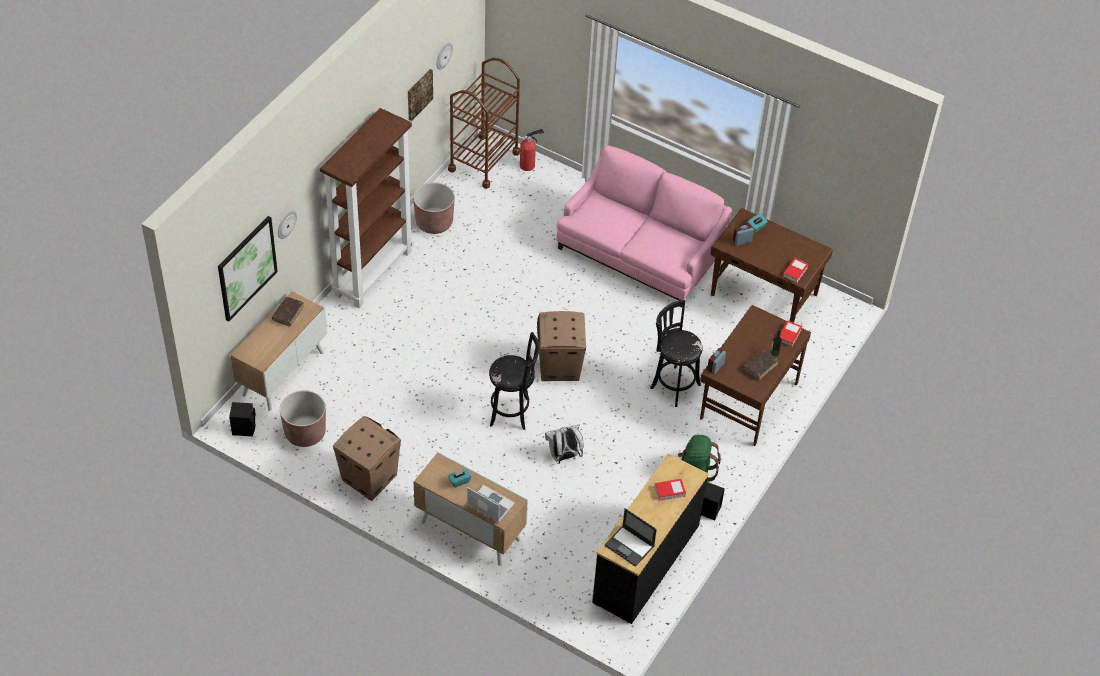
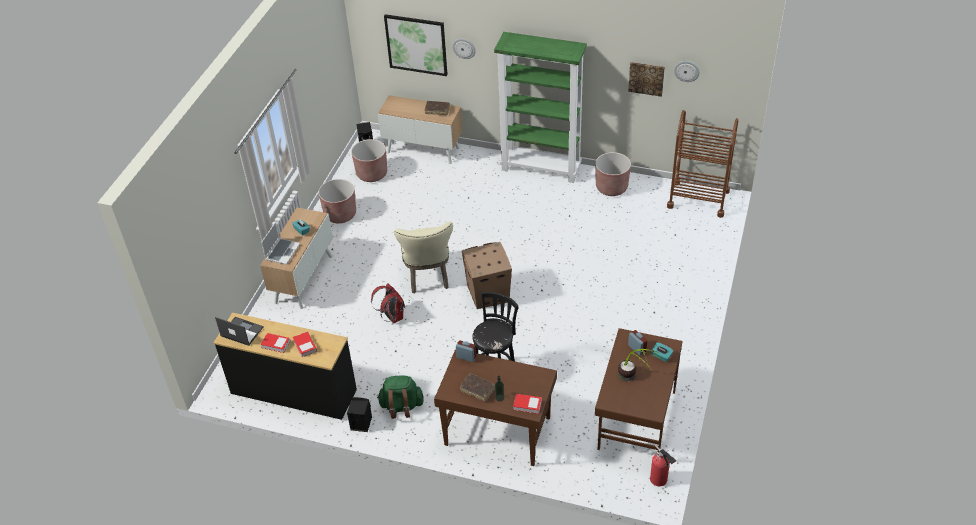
camera: 80 degrees right, 5 degrees down
(368, 477) = (340, 214): cardboard box -> brown planter
(373, 272) = (541, 168): brown bookcase -> green bookcase
(512, 412) = (428, 276): black stool -> beige chair
(529, 165) = (710, 226): fire extinguisher -> fire extinguisher (659, 480)
(563, 456) = (392, 317): white backpack -> red backpack
(630, 546) = (241, 331): laptop -> laptop turned 90 degrees clockwise
(640, 252) = (646, 319): pink sofa -> none
(780, 253) = (634, 380): none -> potted plant
(795, 272) = (614, 396): book -> book (276, 344)

